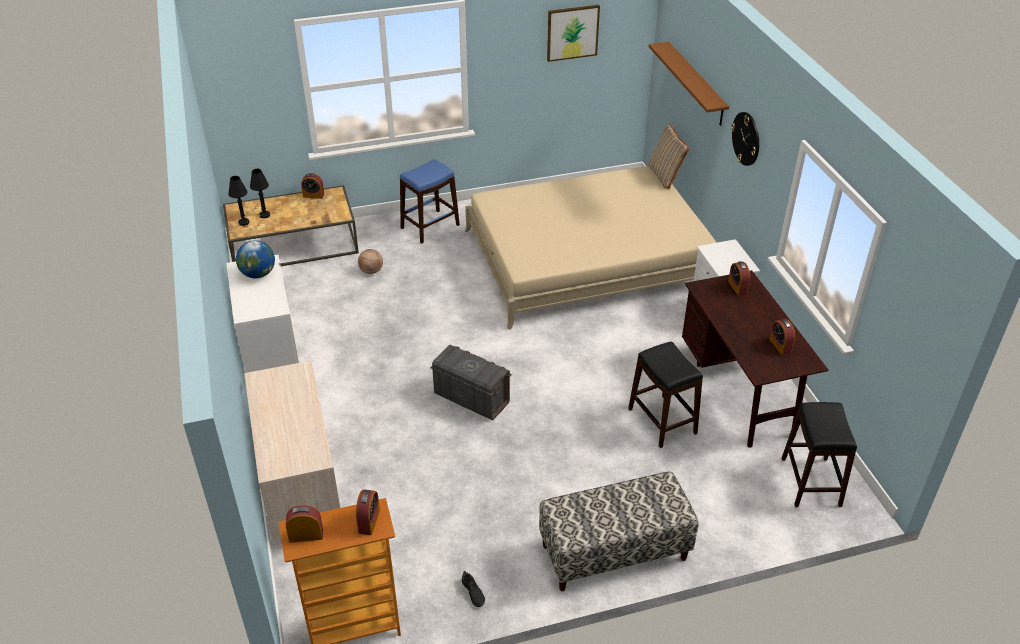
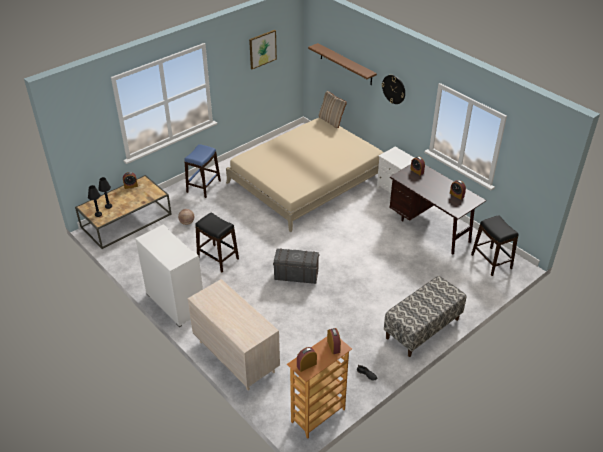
camera: 25 degrees left, 0 degrees up
(258, 274) = (161, 239): globe -> none
(662, 421) = (403, 255): black stool -> black stool (218, 258)

